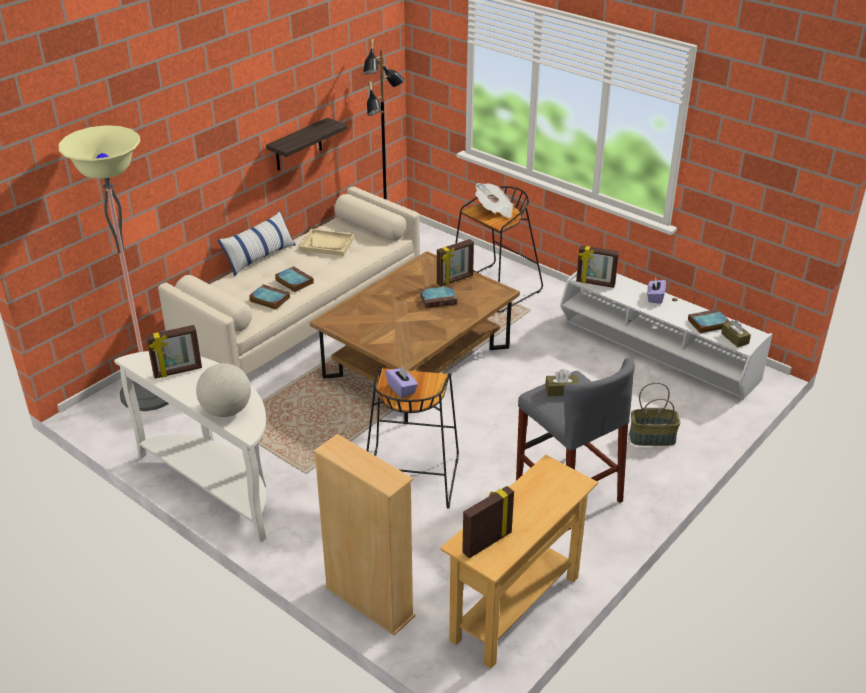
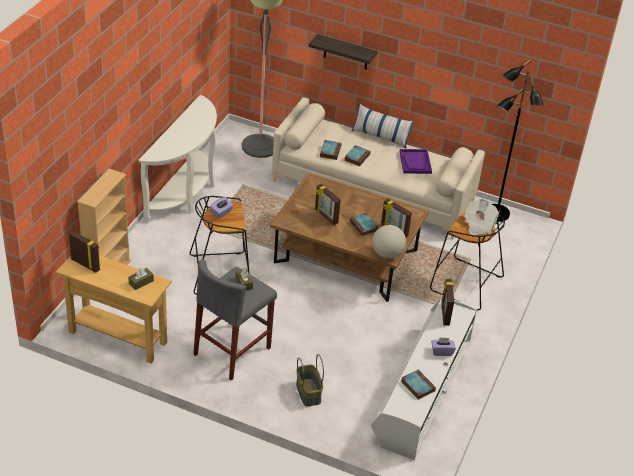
camera: 70 degrees right, 5 degrees up
(178, 372) = (196, 119): picture frame -> picture frame (326, 216)
(226, 411) = (166, 144): globe -> globe (387, 254)
(298, 145) = (447, 91): shelf -> shelf (346, 52)
(327, 244) = (415, 162): beige tray -> purple tray
(734, 338) = (403, 403): brown tissue box -> brown tissue box (141, 282)

